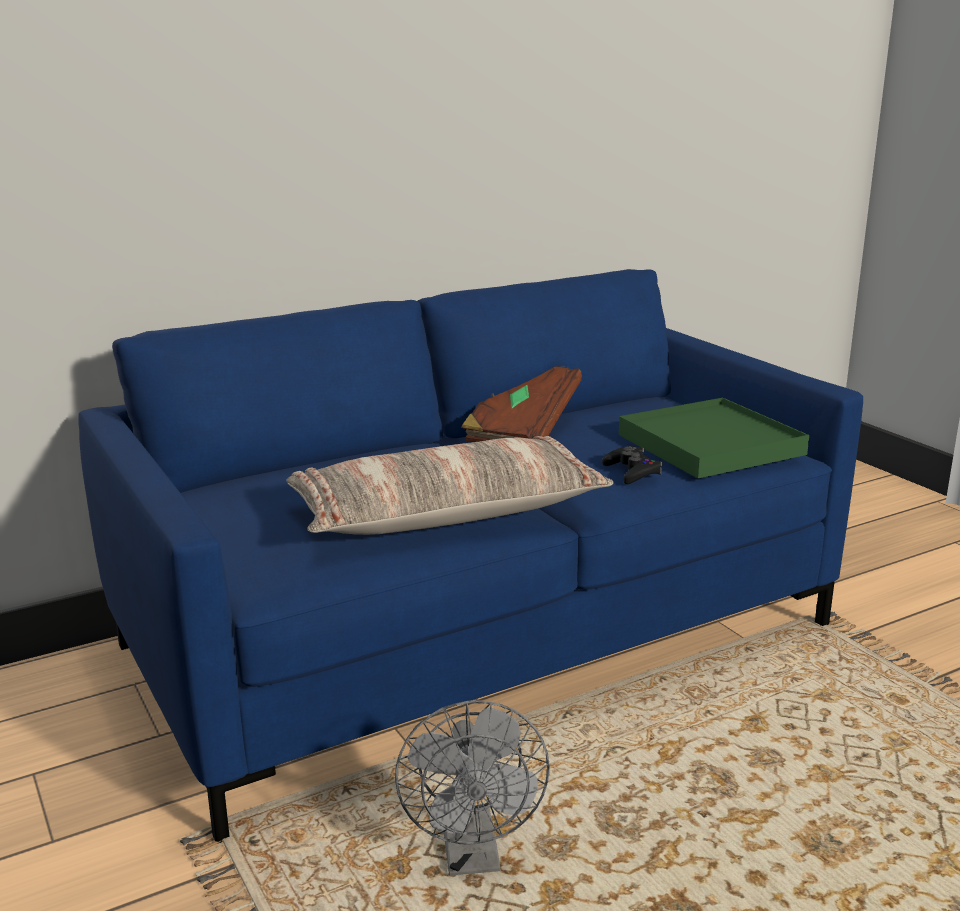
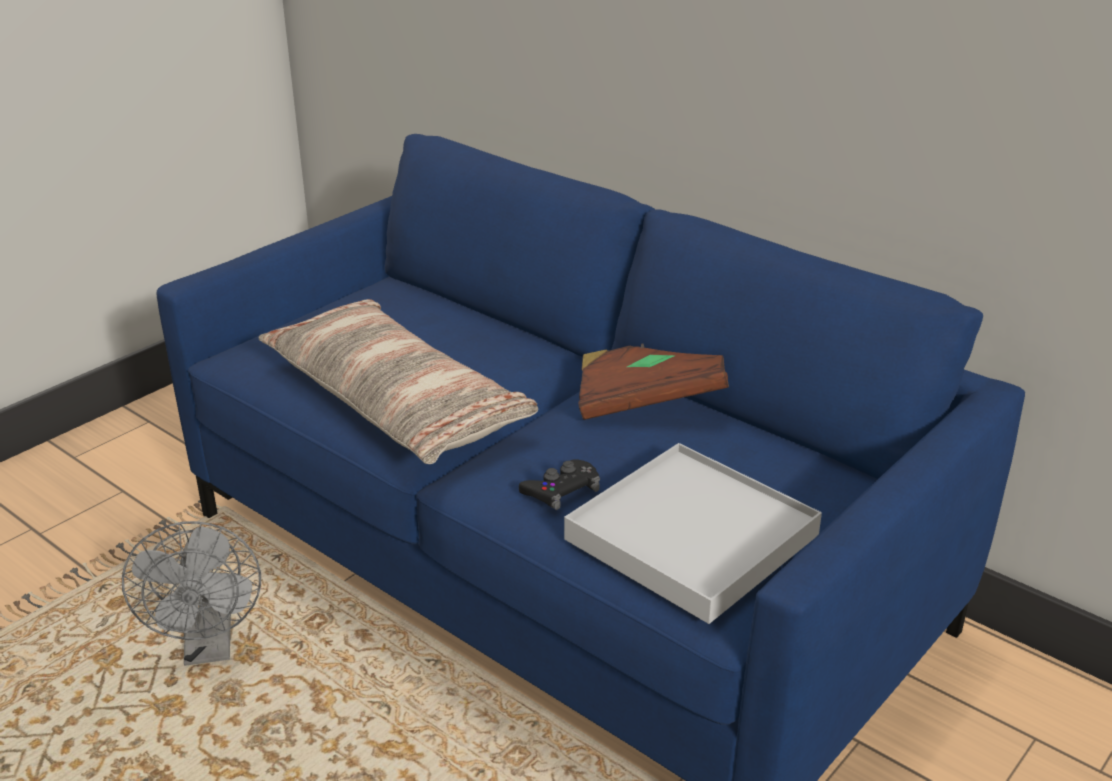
camera: 70 degrees right, 10 degrees up
(473, 857) = (209, 649): grey fan -> grey fan turned 75 degrees counterclockwise
(711, 445) = (691, 538): green tray -> white tray

